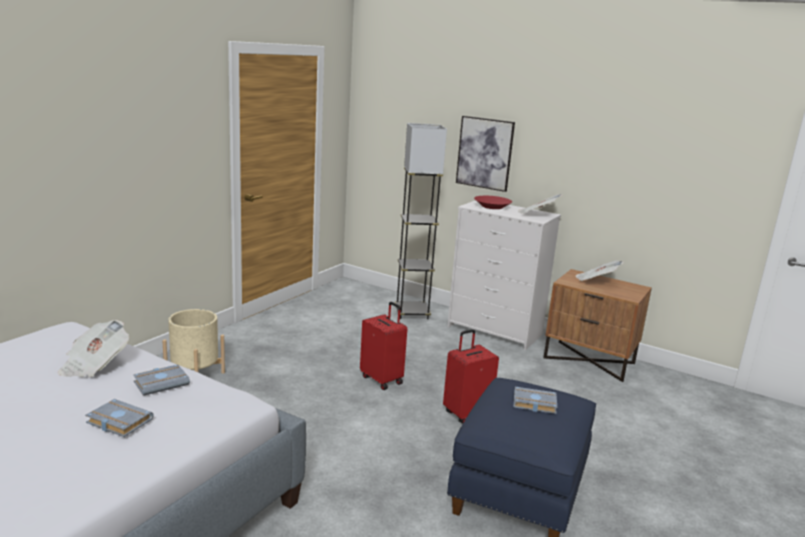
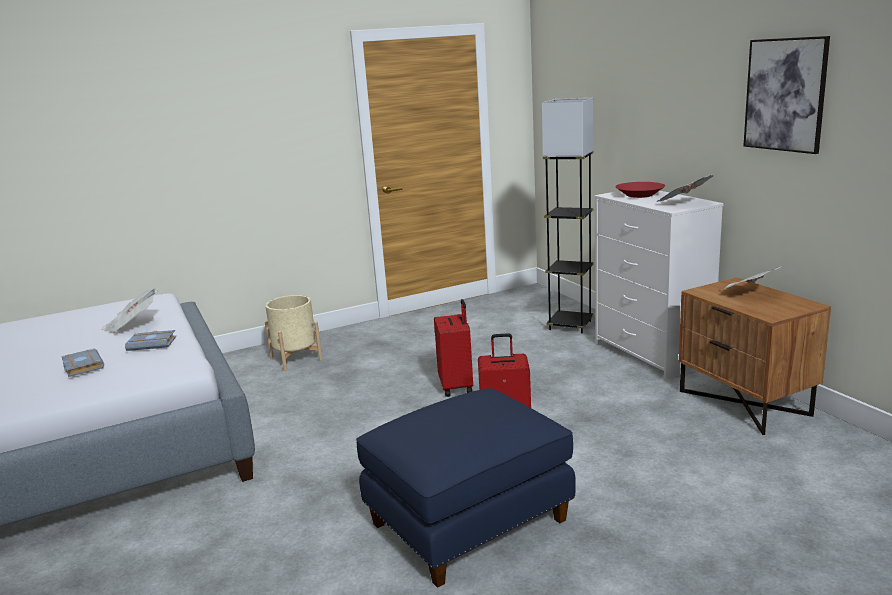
camera: 35 degrees right, 0 degrees up
(485, 153) = (646, 128): picture -> picture (785, 95)
(533, 404) = (466, 416): grey book -> none

